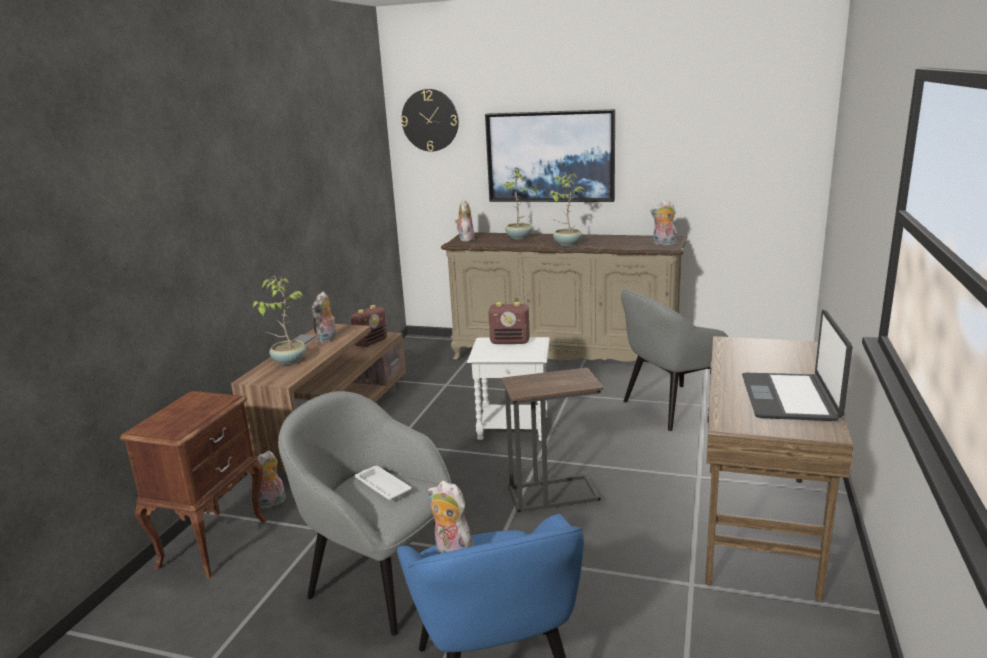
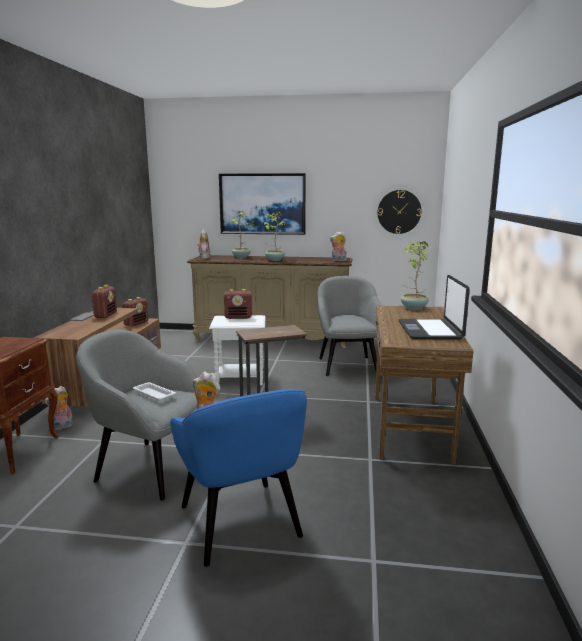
camera: 10 degrees left, 5 degrees down
(288, 361) = (77, 326): potted plant -> potted plant (413, 308)
(327, 340) = (106, 315): plush toy -> radio
(430, 120) = (180, 177): wall clock -> wall clock (399, 212)
(673, 407) = (347, 365): grey armchair -> grey armchair turned 120 degrees clockwise

